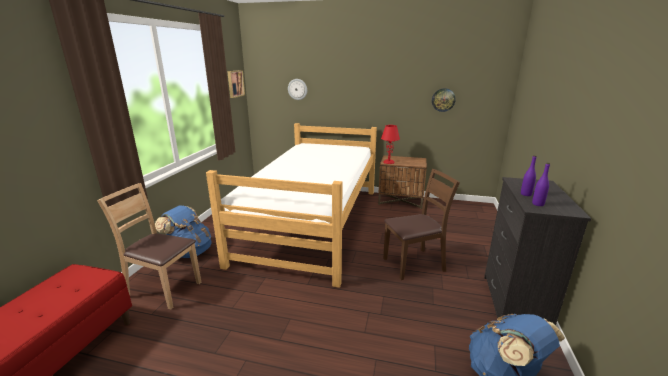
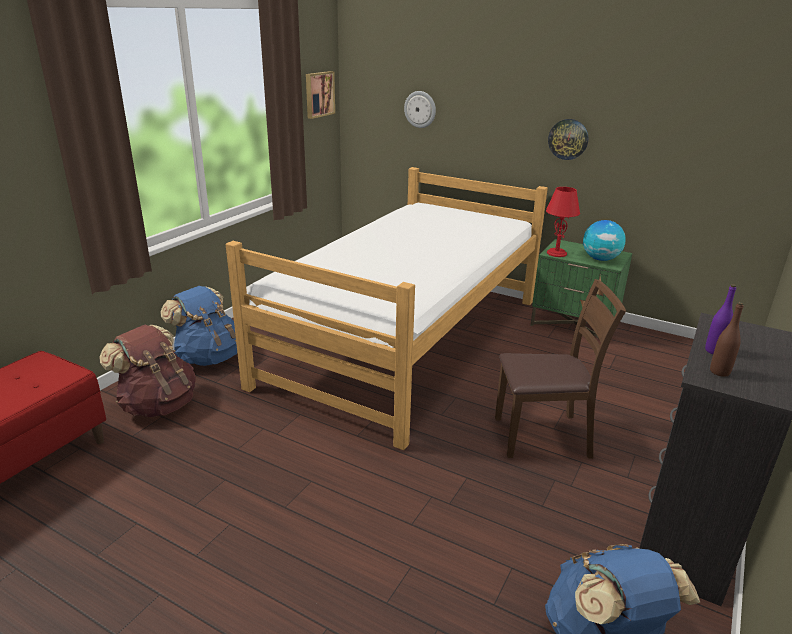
camera: 15 degrees right, 5 degrees up
(164, 289) = (158, 405): brown chair -> brown backpack
(401, 201) = (574, 324): brown nightstand -> green nightstand
(412, 162) = (600, 259): none -> globe
(443, 100) = (675, 149): wall clock -> wall clock (568, 139)
(538, 204) = (719, 372): purple bottle -> brown bottle

